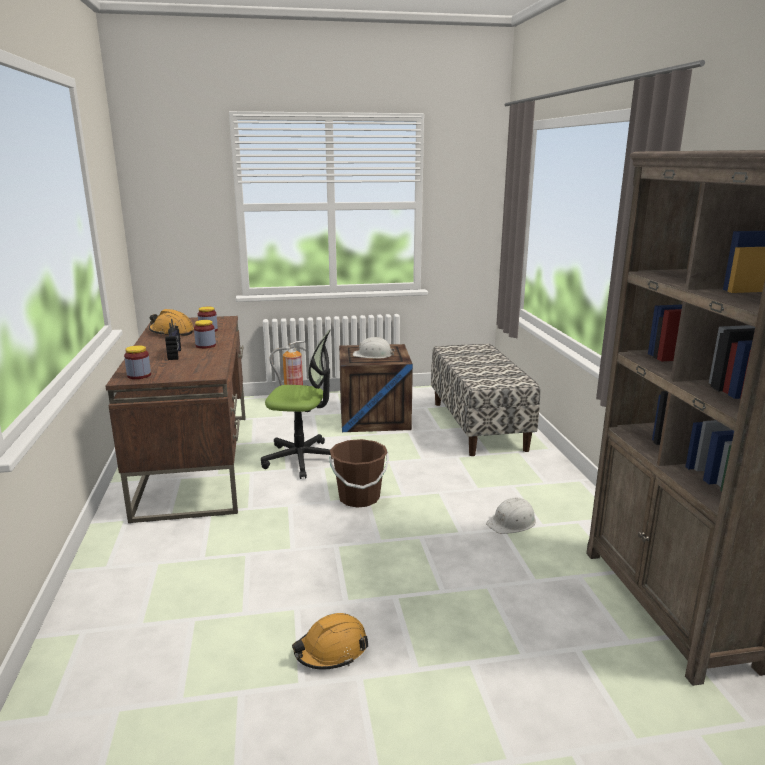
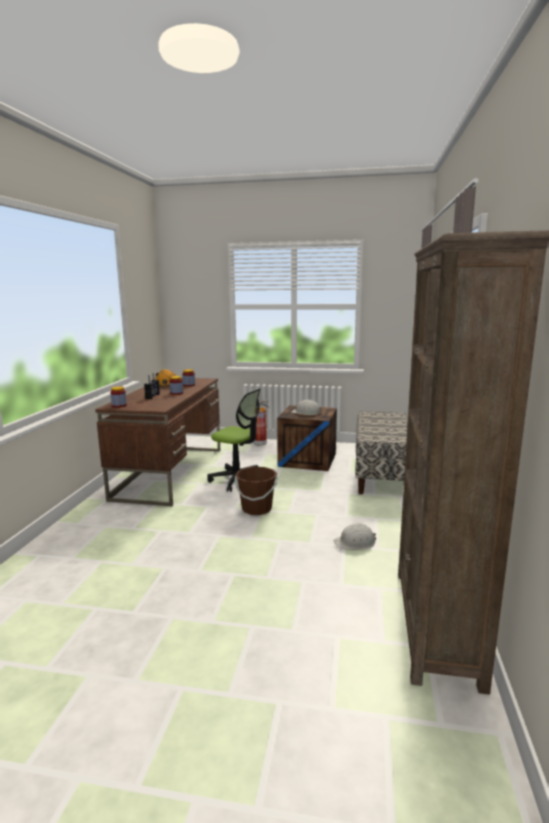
camera: 20 degrees right, 5 degrees down
(331, 650) = (167, 597): orange hard hat -> none

